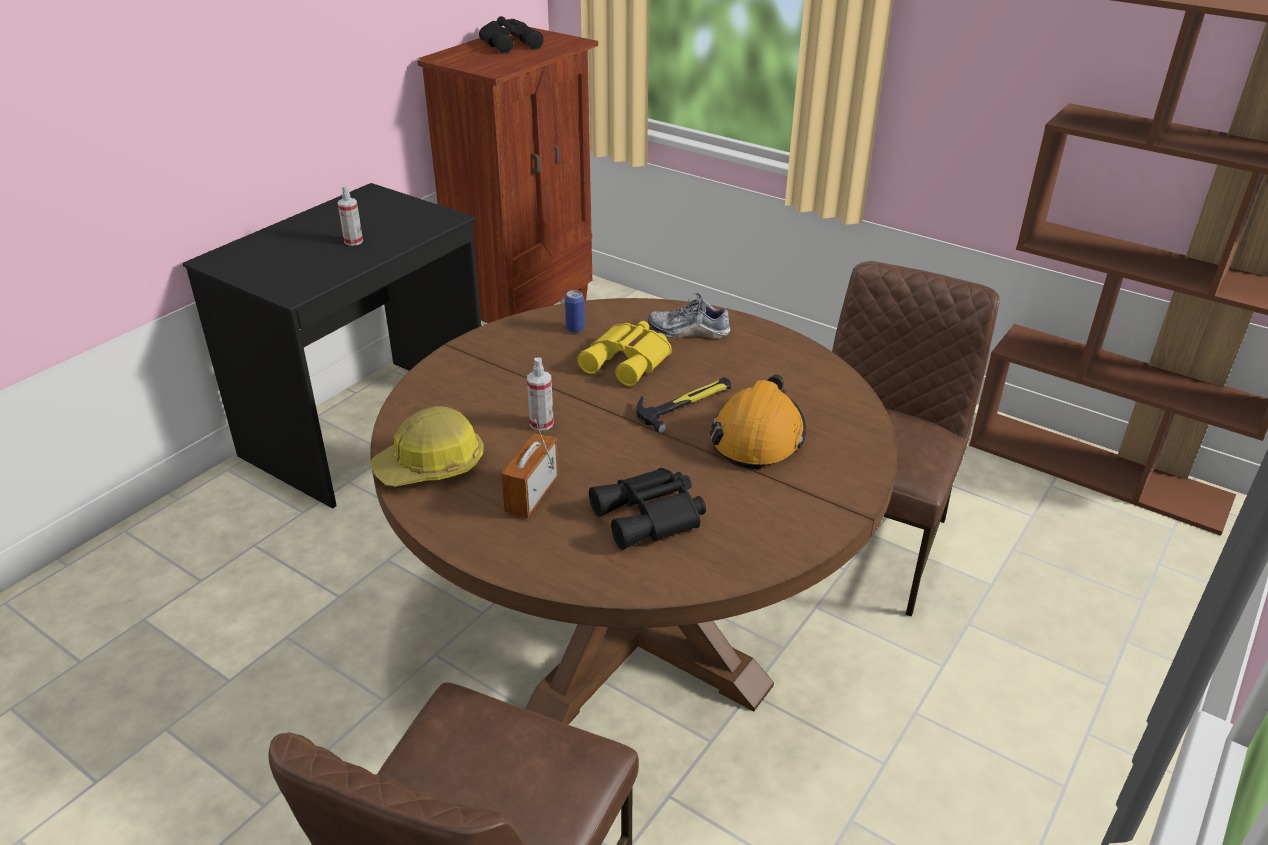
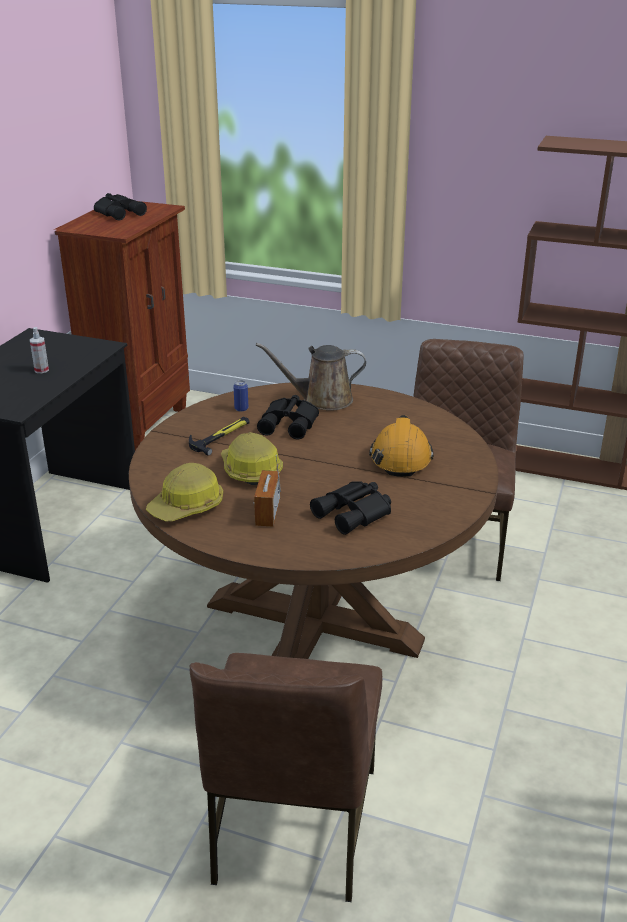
camera: 15 degrees left, 5 degrees down
(541, 423) = (250, 470): spray bottle -> hard hat
(629, 361) = (290, 424): yellow binoculars -> black binoculars
(686, 404) = (343, 444): hammer -> hammer (221, 436)
(688, 331) = (322, 400): shoe -> brown watering can

